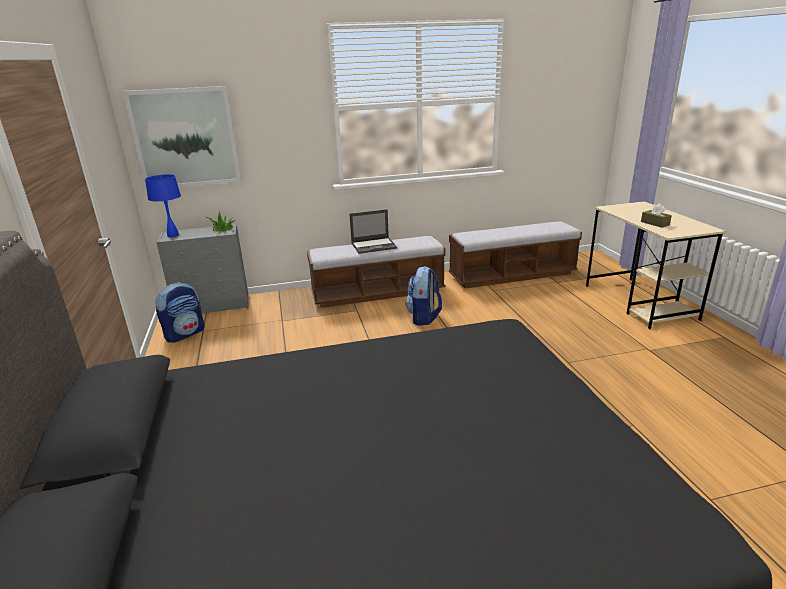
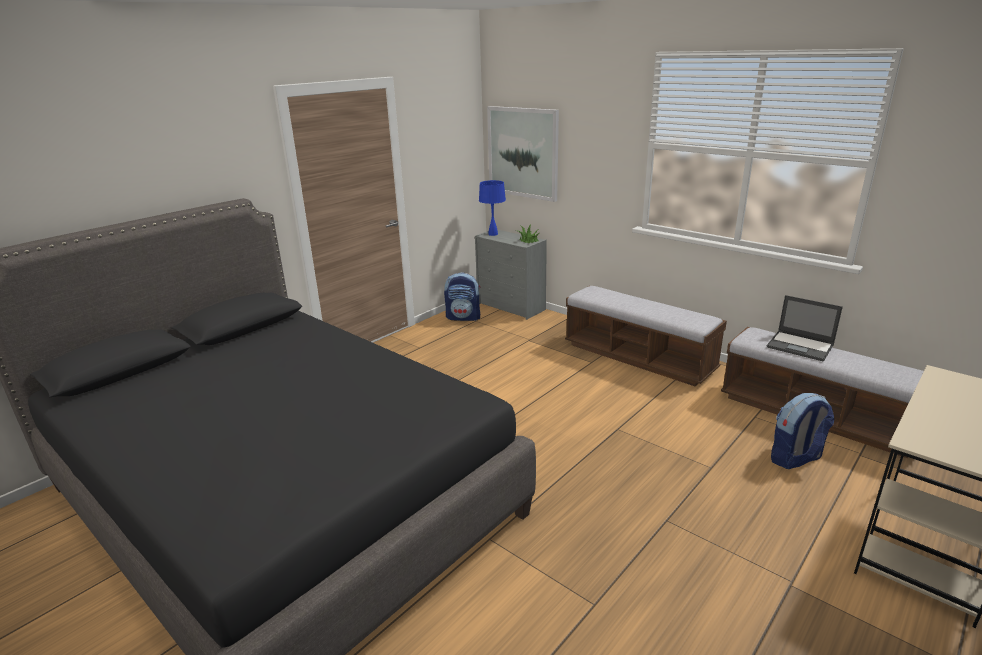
camera: 55 degrees right, 0 degrees up
(374, 246) = (640, 304): laptop -> laptop (801, 346)
(424, 317) = (629, 399): backpack -> backpack (795, 459)
(655, 223) = (942, 423): brown tissue box -> none

